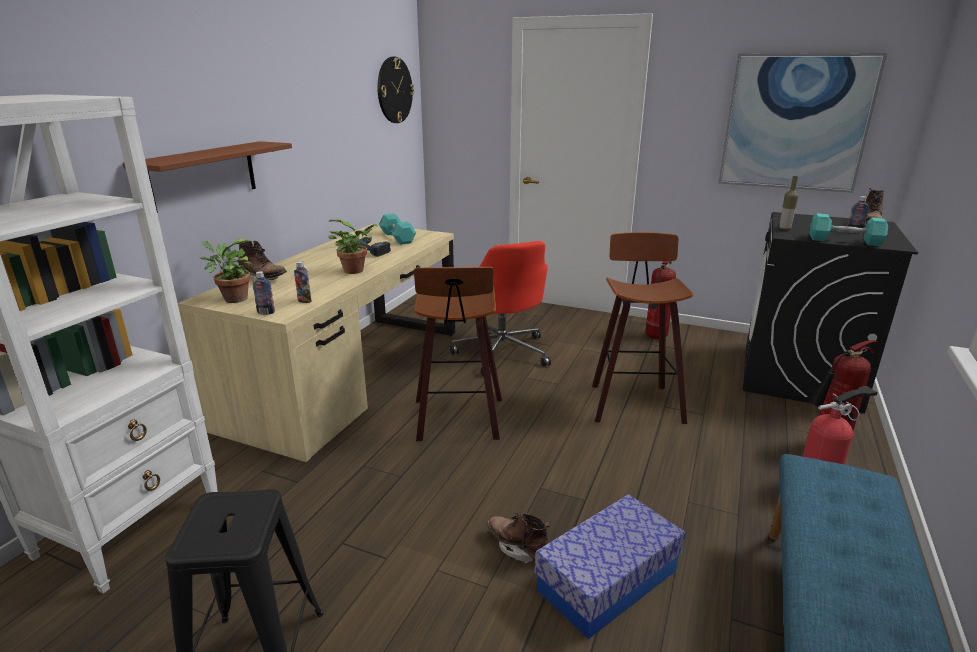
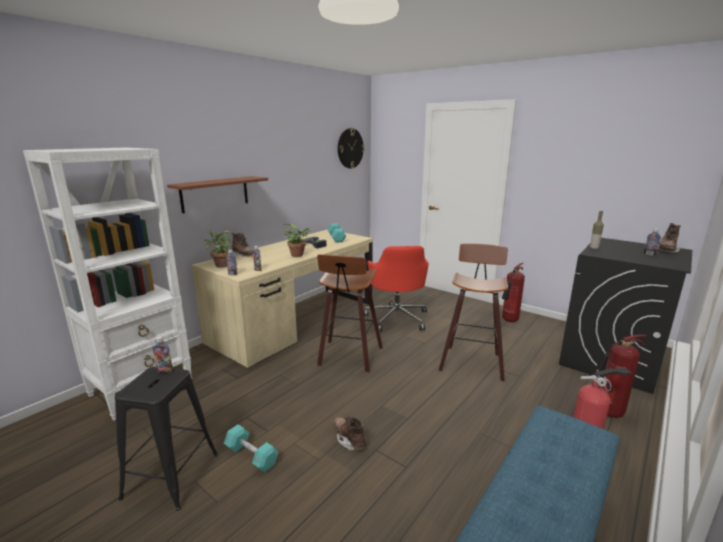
camera: 15 degrees right, 5 degrees down
(233, 497) = (164, 370): none -> bottle
(607, 581) = (397, 472): storage box -> none
(795, 123) = (618, 174): picture -> none
(844, 241) = (634, 260): turquoise dumbbell -> turquoise dumbbell (251, 456)

